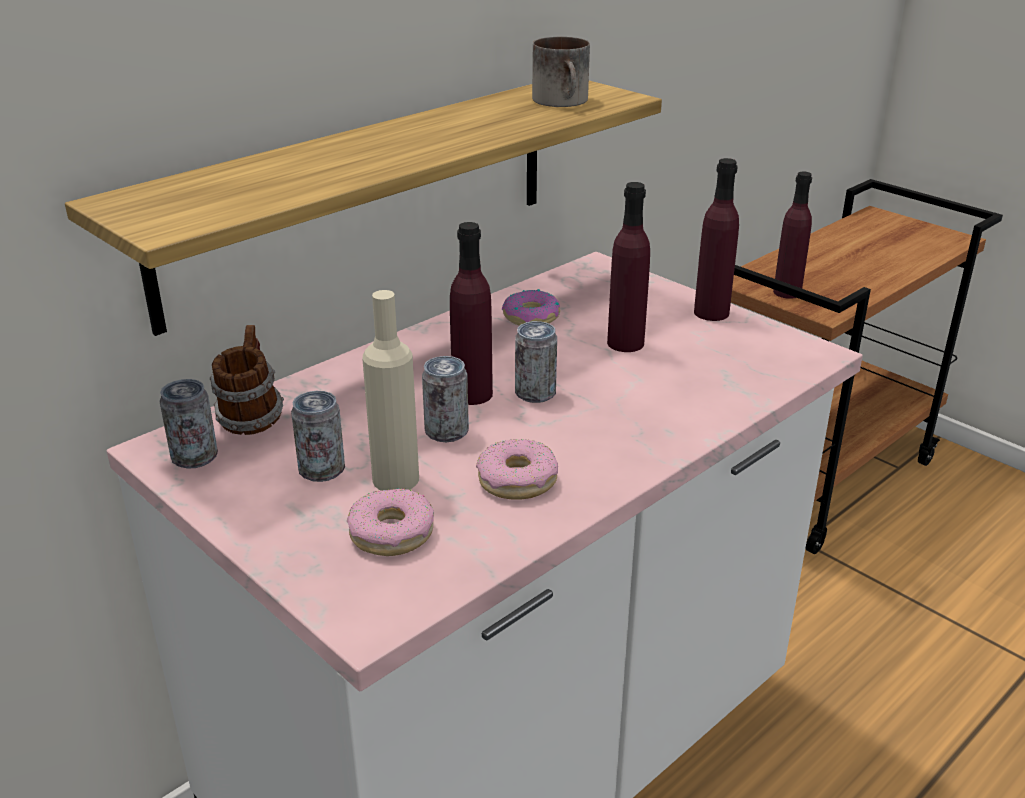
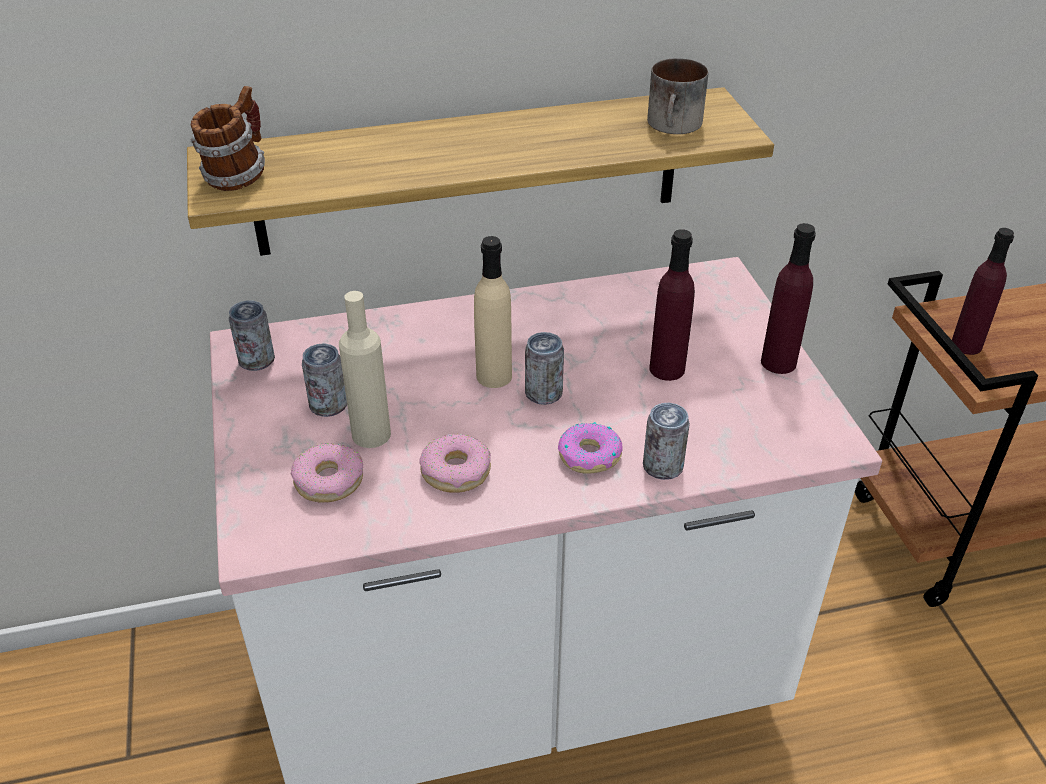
camera: 30 degrees right, 10 degrees up
(250, 418) = (319, 339): mug -> mug (237, 176)
(446, 432) = (443, 405): can -> can (662, 467)
(472, 394) = (494, 376): purple bottle -> beige bottle
(531, 317) = (611, 313): donut -> donut (589, 456)

